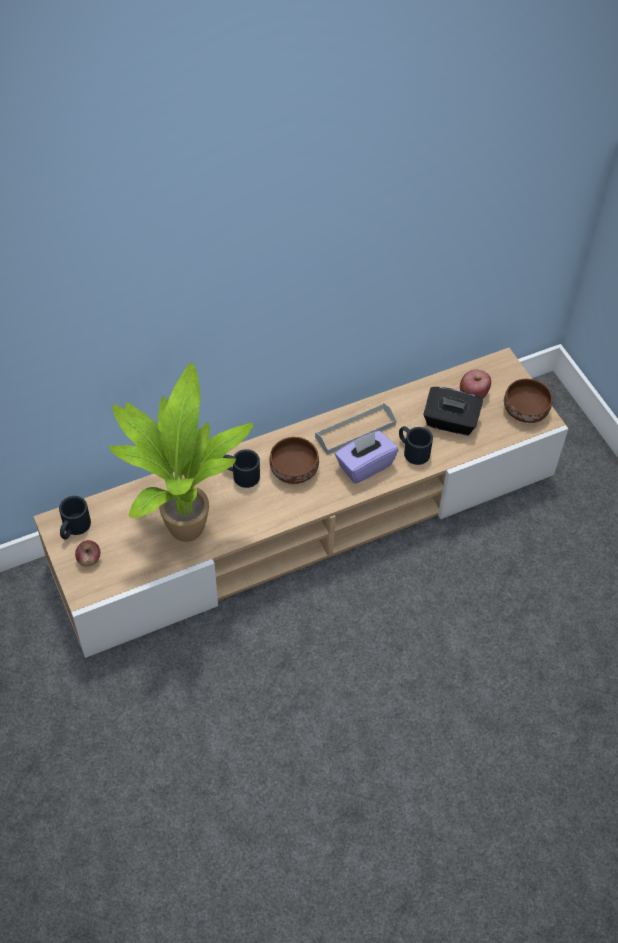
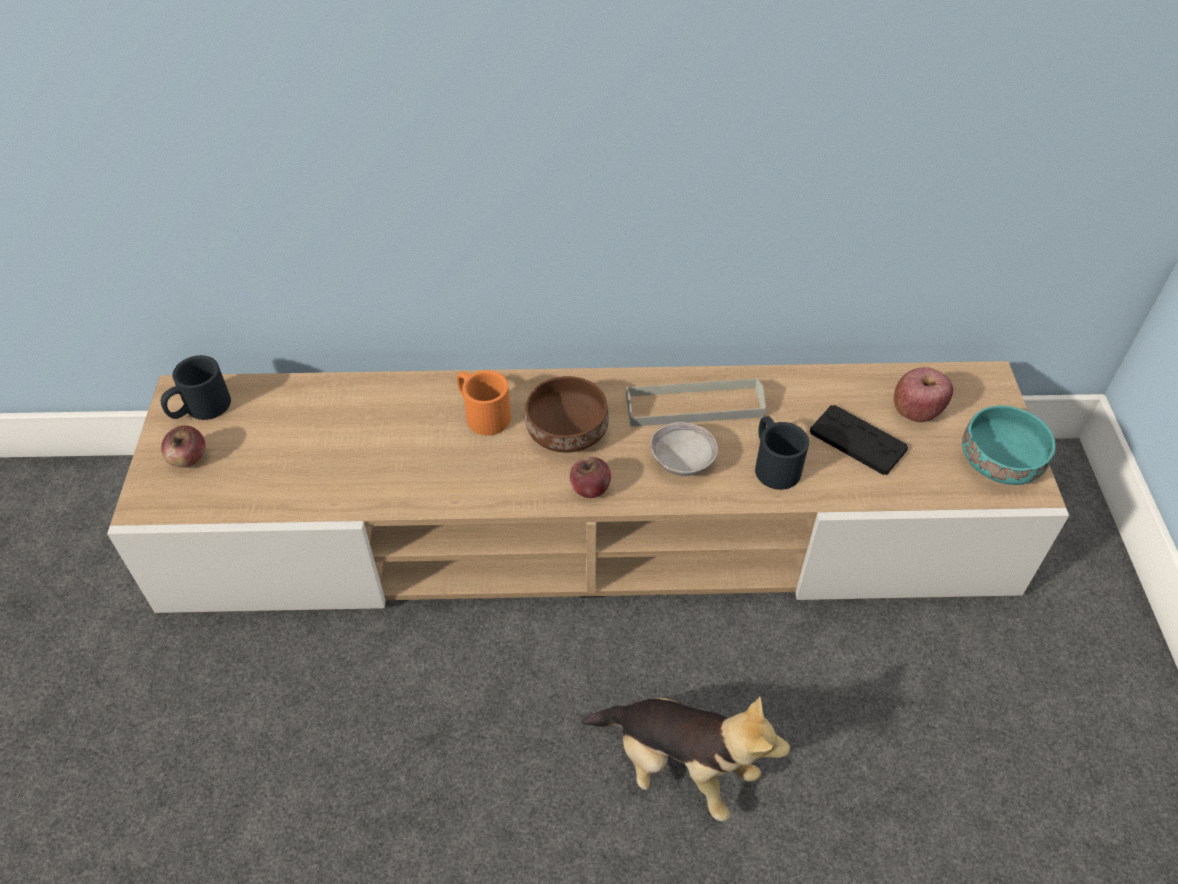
camera: 25 degrees right, 5 degrees down
(181, 527) = (348, 458): potted plant -> none
(240, 474) = (482, 413): black mug -> orange mug
(324, 497) = (590, 488): none -> apple
(364, 465) = (682, 461): purple tissue box -> grey bowl
(417, 628) = (678, 766): none -> plush toy
(450, 422) = (857, 441): black tissue box -> black game controller
(526, 409) = (1002, 462): brown bowl -> turquoise bowl

